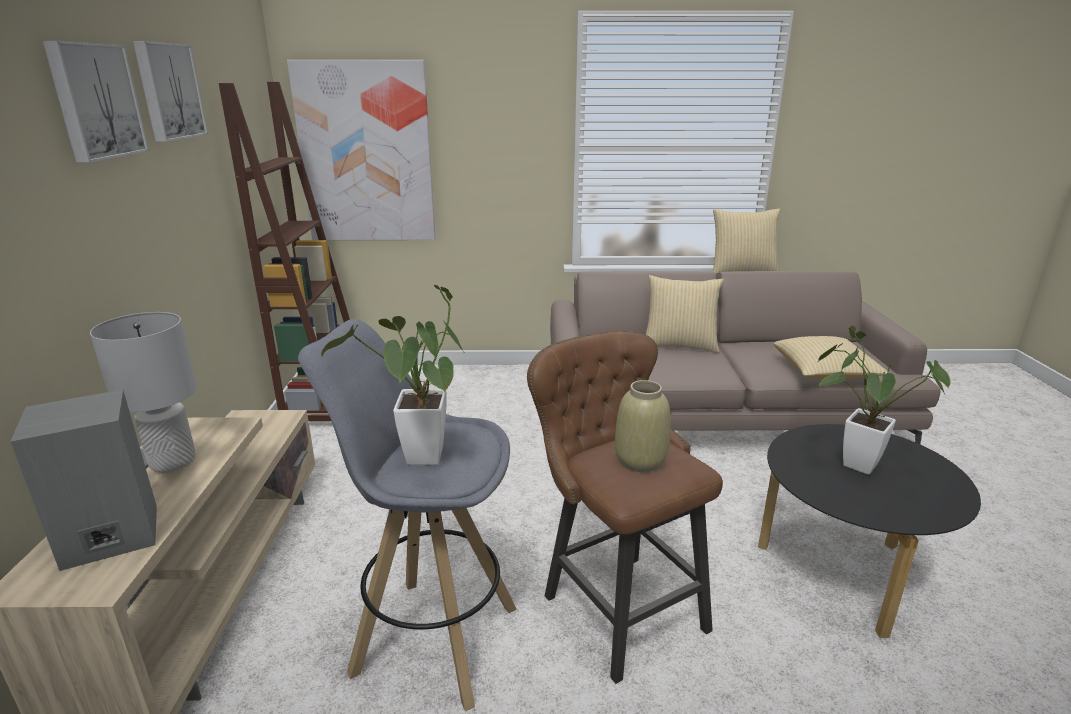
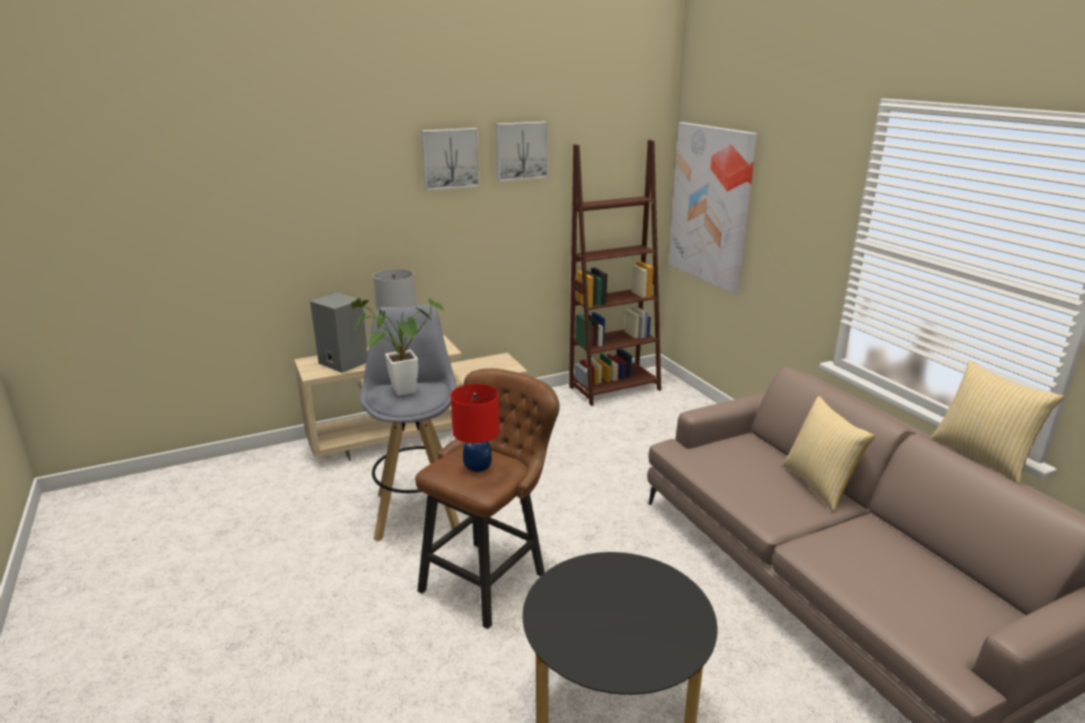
camera: 65 degrees right, 0 degrees up
(639, 460) = (478, 466): beige vase -> red table lamp
(824, 373) = (873, 594): pillow -> none
(851, 462) = (627, 602): potted plant -> none

